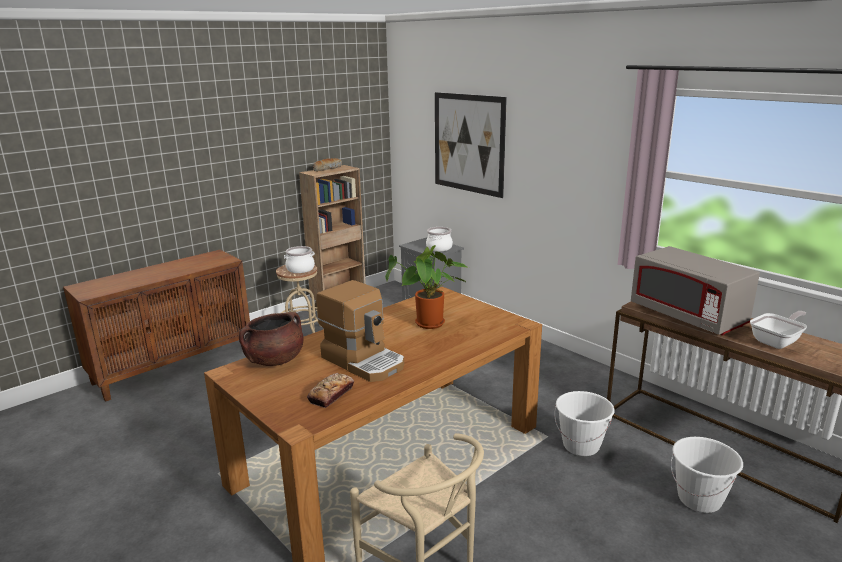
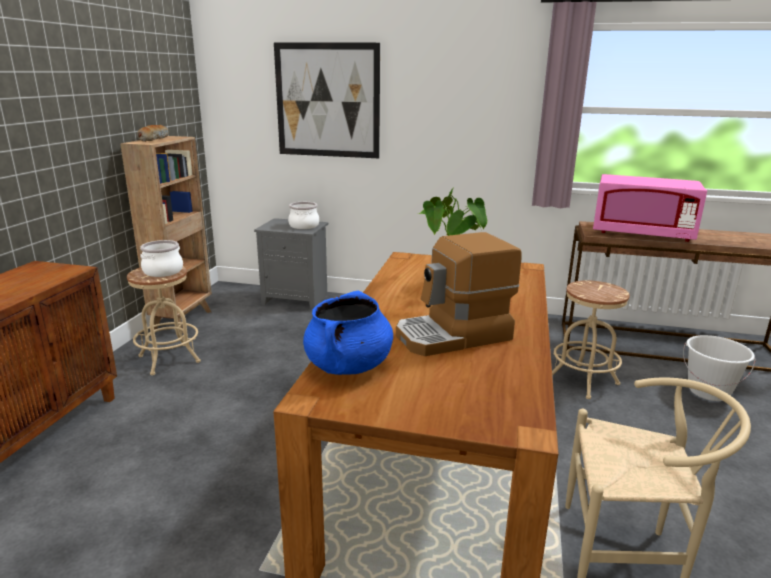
camera: 35 degrees left, 0 degrees up
(274, 360) = (348, 366): brown cooking pot -> blue cooking pot
(331, 394) = (488, 380): bread -> none
(364, 361) = (454, 336): coffee machine -> coffee machine turned 150 degrees clockwise
(581, 446) = (583, 381): white bucket -> beige stool
(688, 316) = (641, 234): grey microwave -> pink microwave
(777, 341) = (724, 238): frying pan -> none

